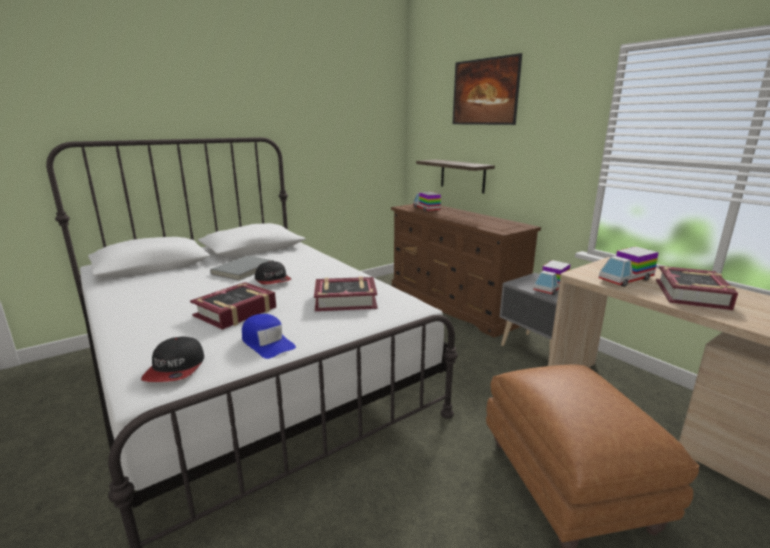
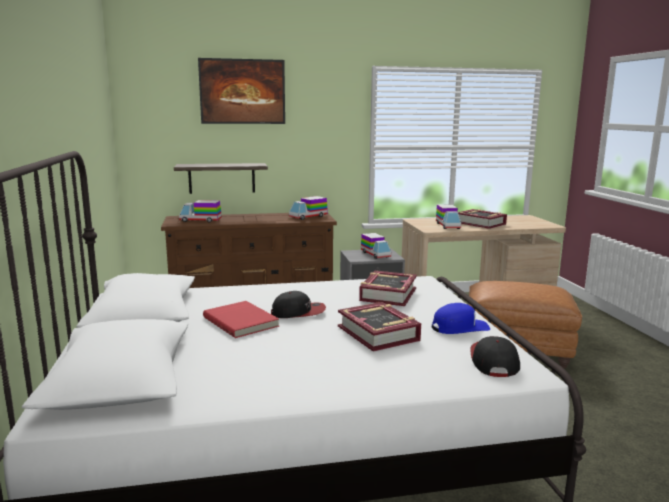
camera: 65 degrees left, 5 degrees down
(176, 368) = (493, 361): cap -> cap turned 105 degrees counterclockwise
(244, 270) = (242, 321): grey book -> red book
(501, 226) = (308, 217): none -> toy truck

